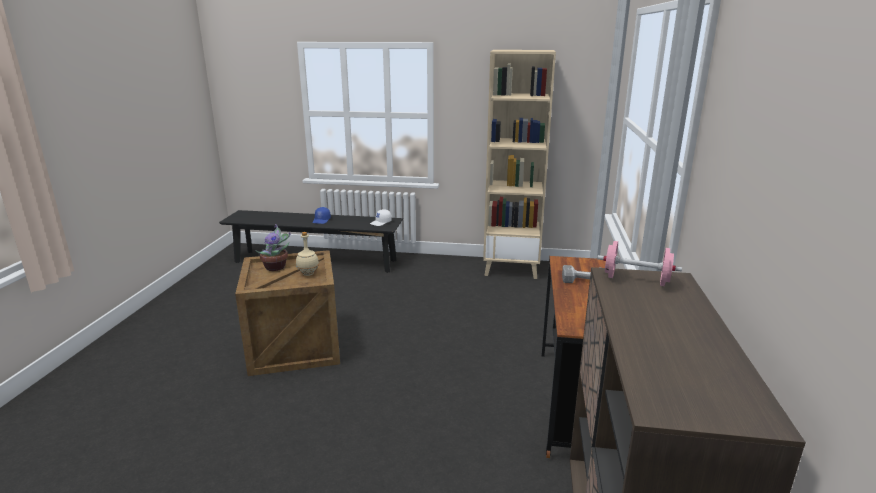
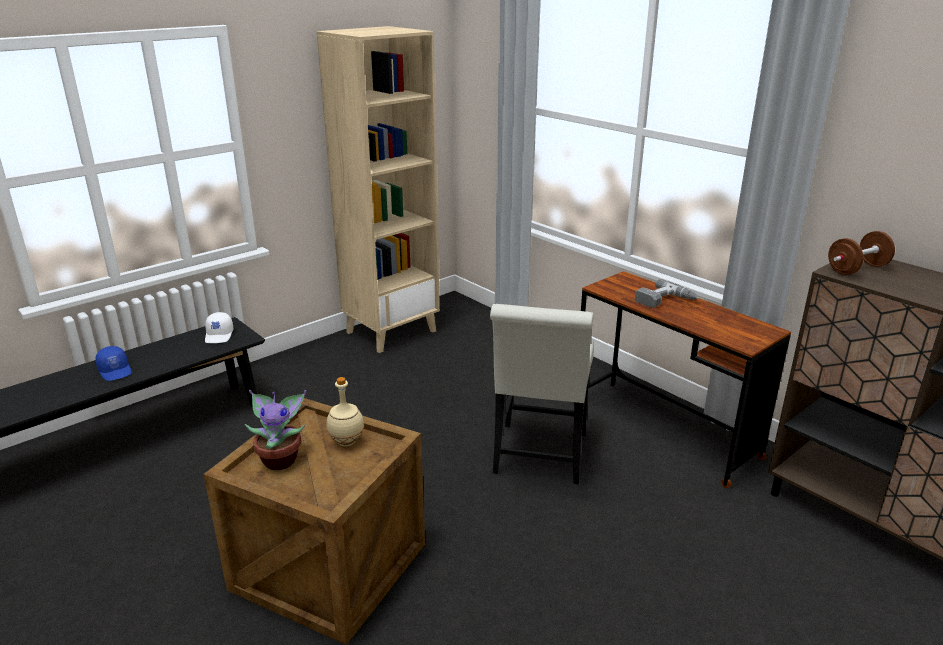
camera: 50 degrees left, 5 degrees up
(464, 366) = (539, 458): none -> white chair
(636, 280) = (857, 269): pink dumbbell -> brown dumbbell

